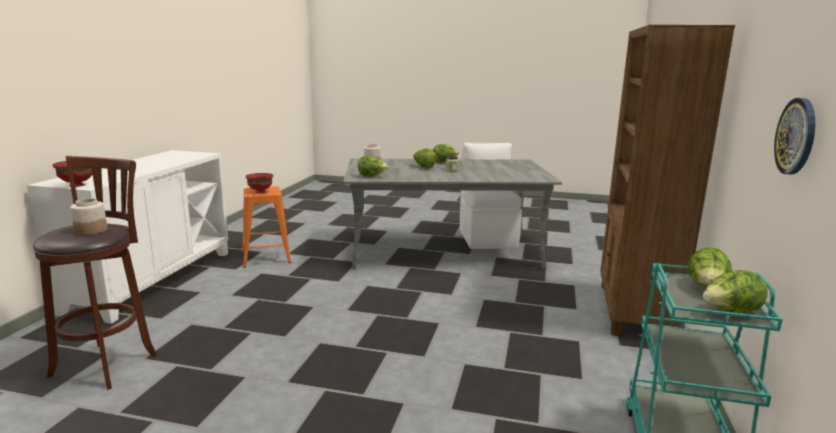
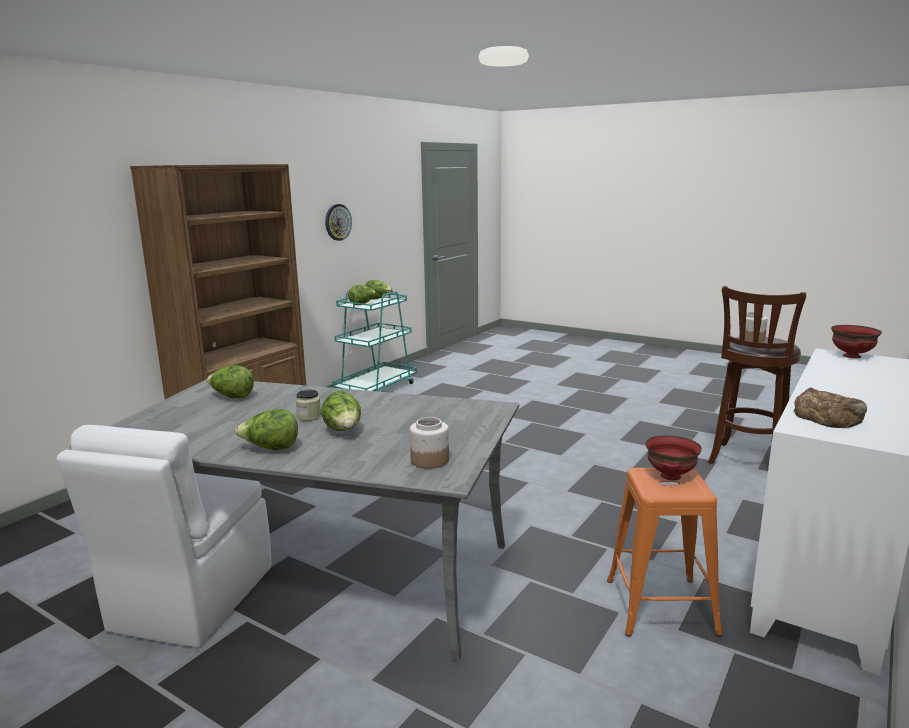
camera: 160 degrees left, 0 degrees up
(184, 157) = (828, 417): none -> bread
(372, 176) = (466, 409): lettuce -> lettuce (232, 397)

